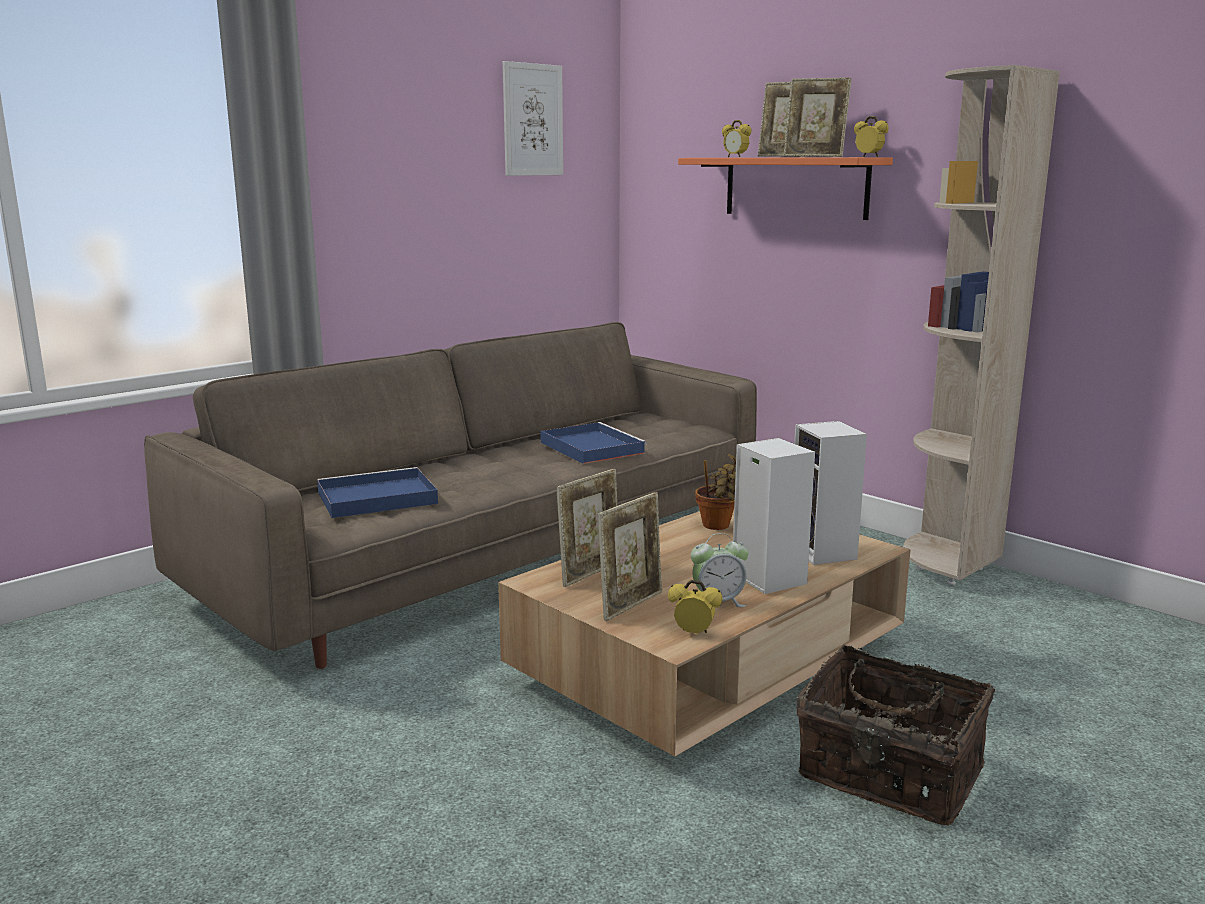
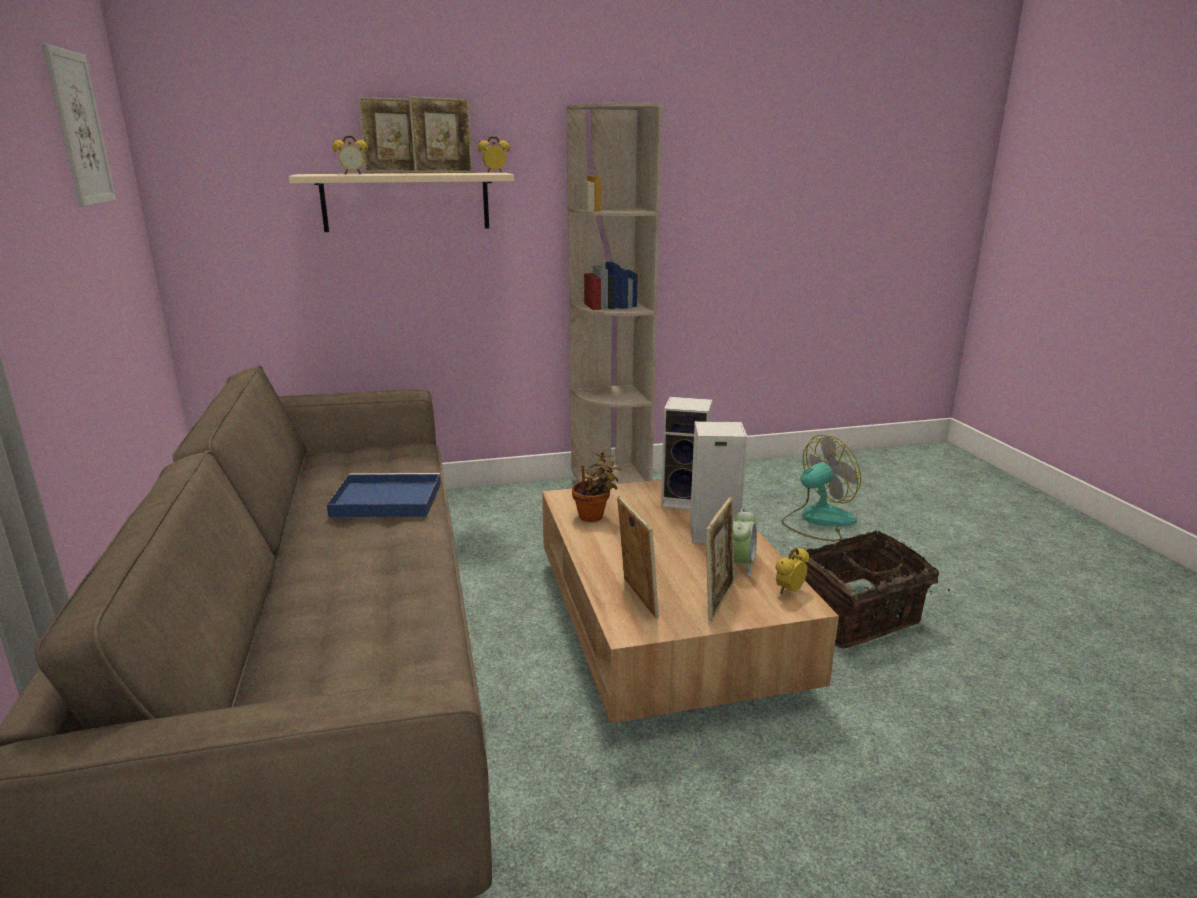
camera: 60 degrees left, 5 degrees up
(374, 498) = (365, 655): blue tray -> none
(631, 605) = (718, 600): picture frame -> picture frame turned 45 degrees clockwise
(795, 187) = (406, 202): orange shelf -> beige shelf
(1107, 705) = (817, 521): none -> fan

